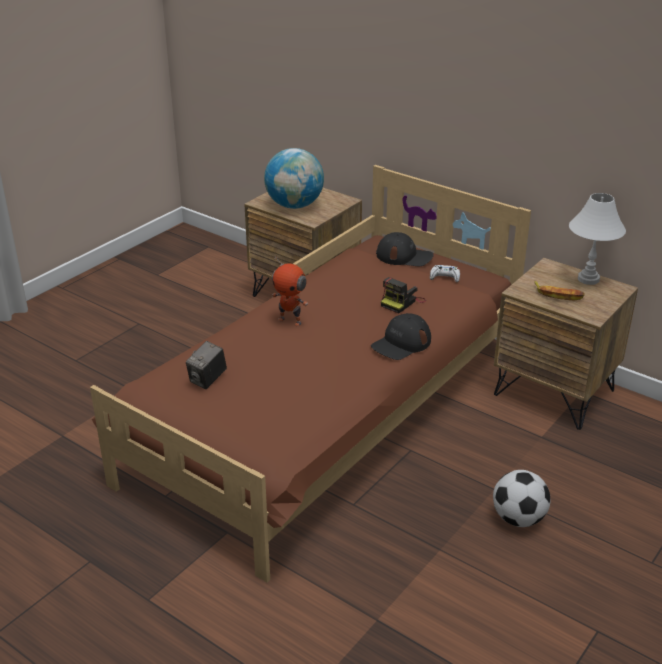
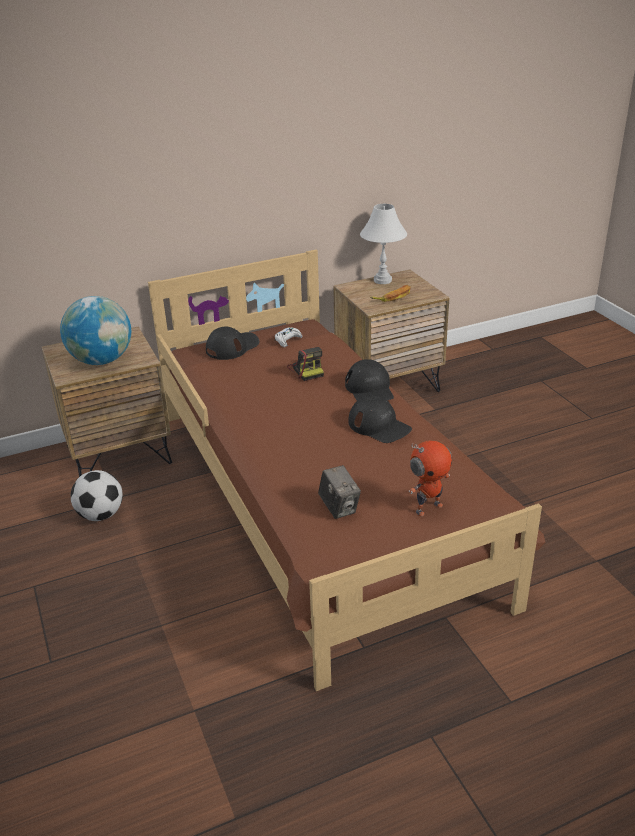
camera: 60 degrees left, 0 degrees up
(290, 321) = (279, 433): toy robot -> toy robot (428, 507)
(343, 366) = (379, 426): none -> black cap
(518, 519) = (520, 453): football -> football (101, 515)

